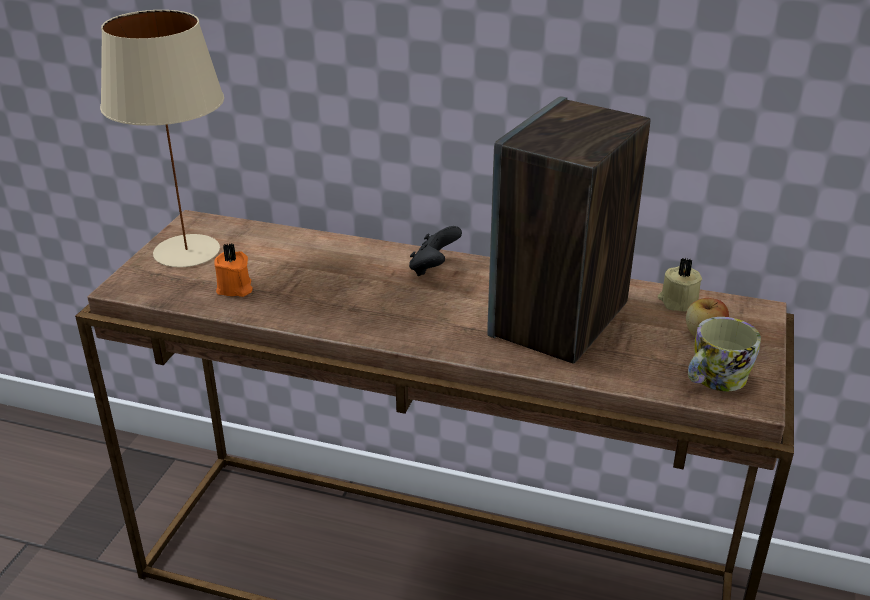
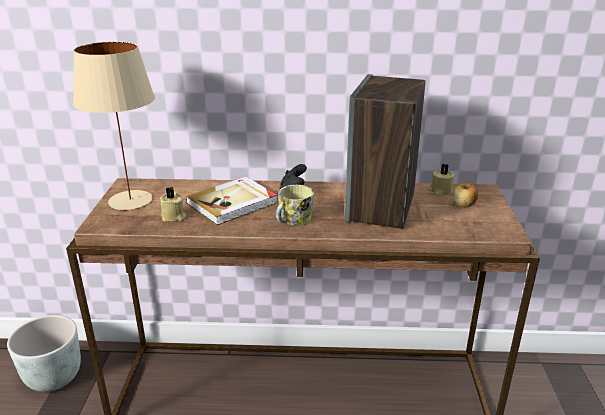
camera: 15 degrees left, 5 degrees down
(90, 484) = (55, 377): none -> grey planter
(235, 288) = (173, 217): orange candle -> beige candle
(332, 277) = (233, 203): none -> book
(714, 379) = (482, 226): mug -> mug (293, 221)

